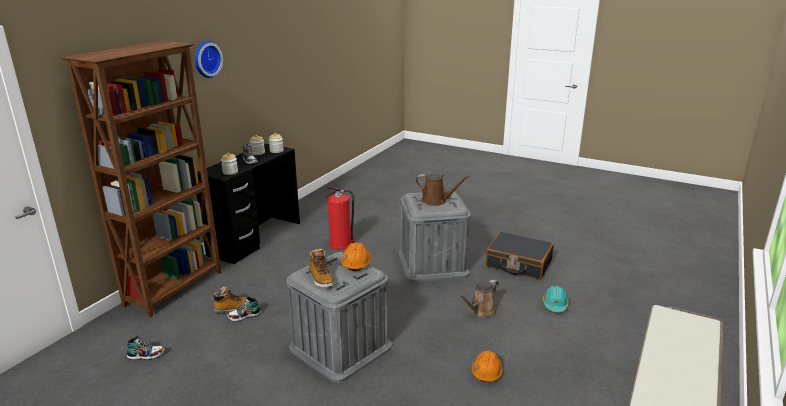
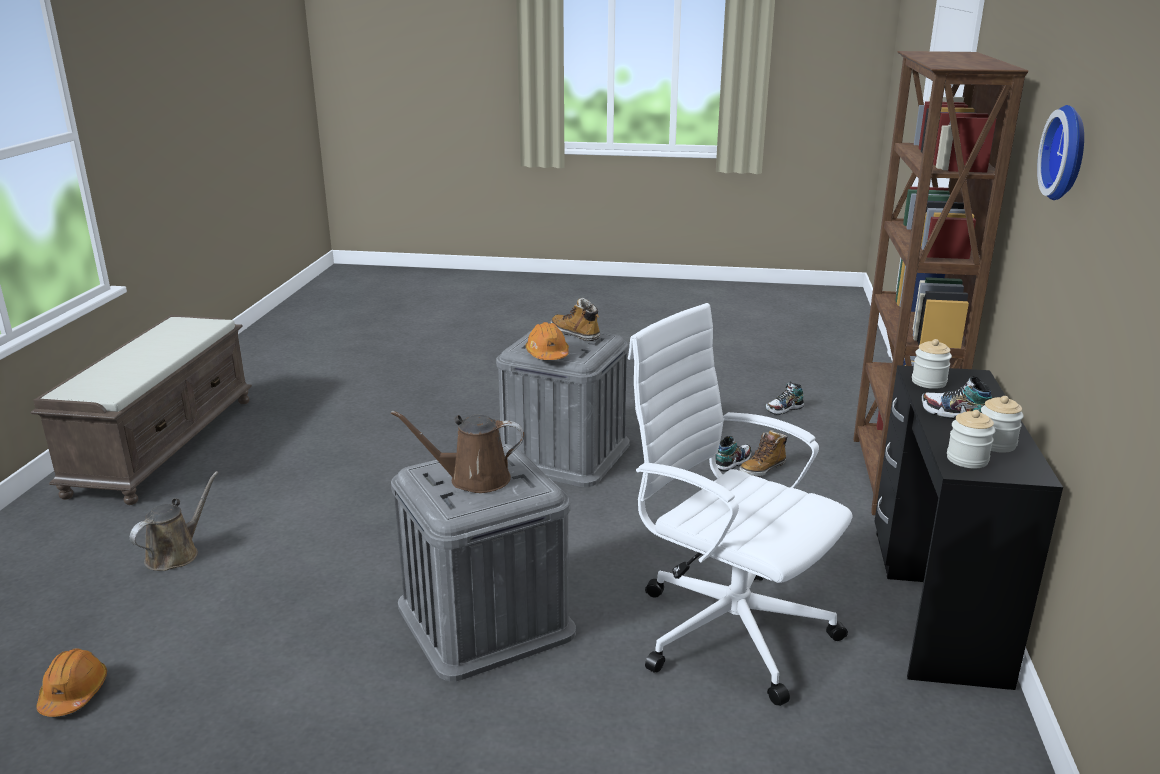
camera: 160 degrees right, 0 degrees up
(341, 244) = (728, 629): fire extinguisher -> white office chair
(481, 311) = (370, 536): brown watering can -> brown watering can (176, 554)
(486, 372) = (361, 462): orange hard hat -> orange hard hat (74, 693)
(518, 264) = (278, 663): black suitcase -> none
(555, 305) = (227, 573): turquoise hard hat -> none

